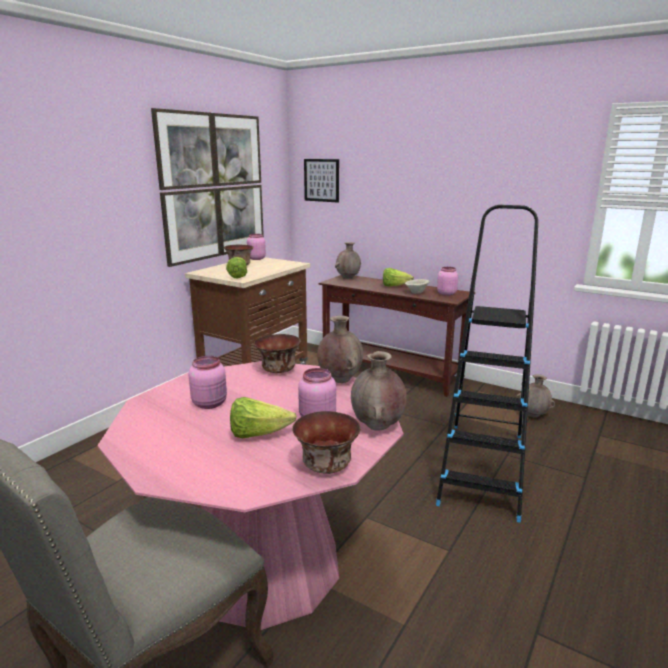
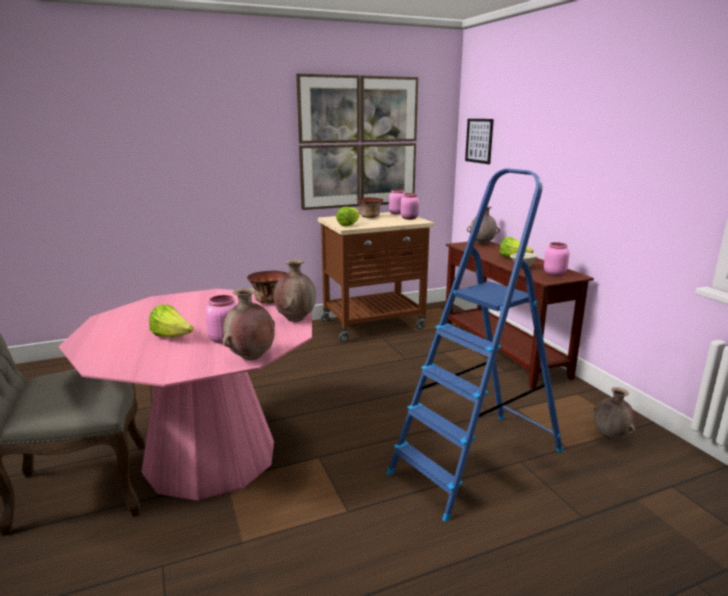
camera: 35 degrees right, 0 degrees up
(210, 403) = (186, 311): pink jar -> pink jar (410, 218)
(327, 465) = (169, 369): bowl -> none
(483, 467) = (477, 462): black step ladder -> blue step ladder

